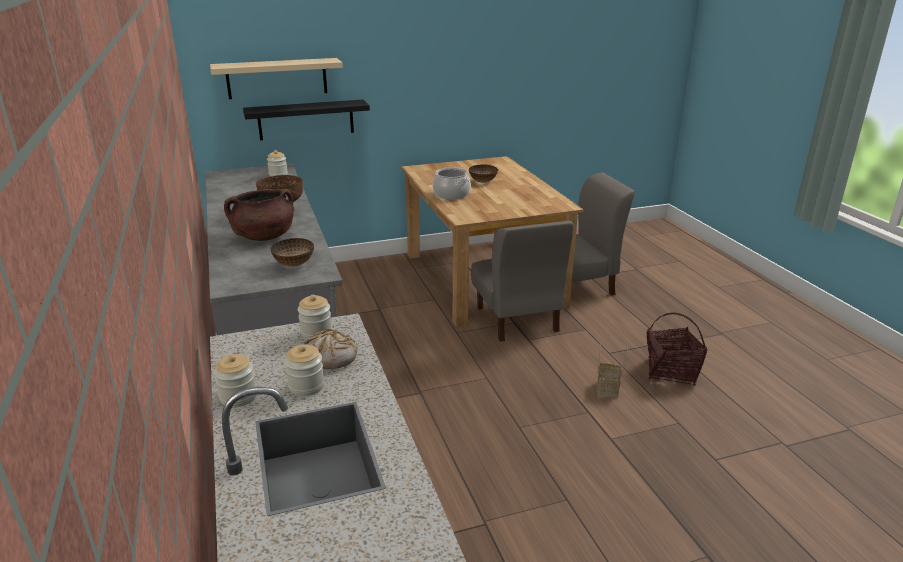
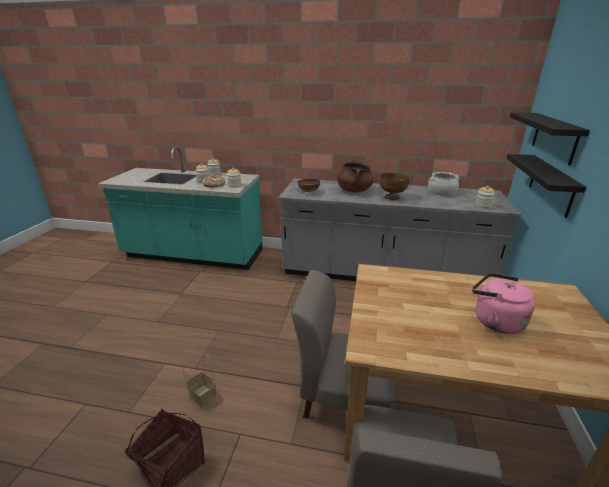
camera: 120 degrees right, 0 degrees up
(277, 78) = (554, 137): beige shelf -> black shelf
(451, 194) = (447, 285): cooking pot -> cooking pot (441, 192)
(482, 182) = (494, 321): bowl -> pink kettle

